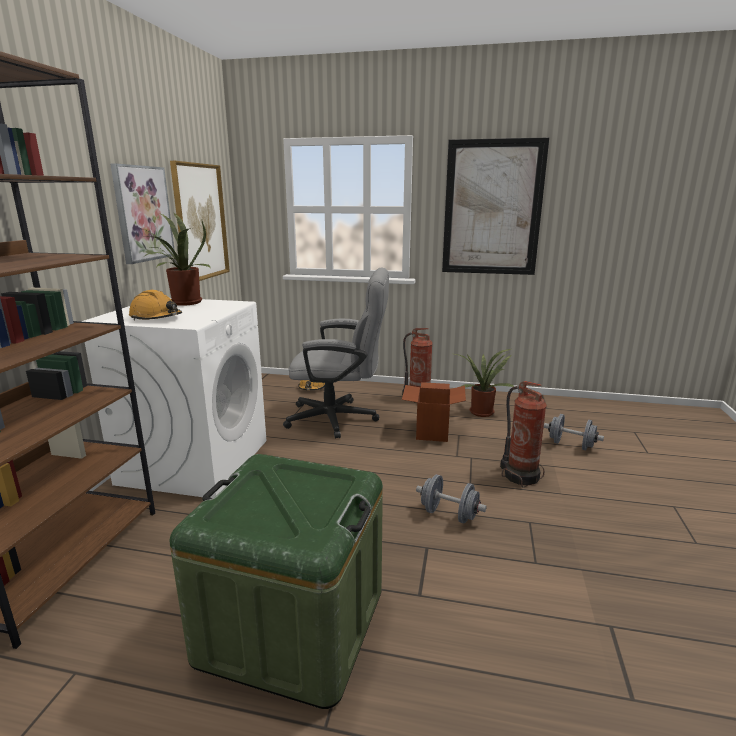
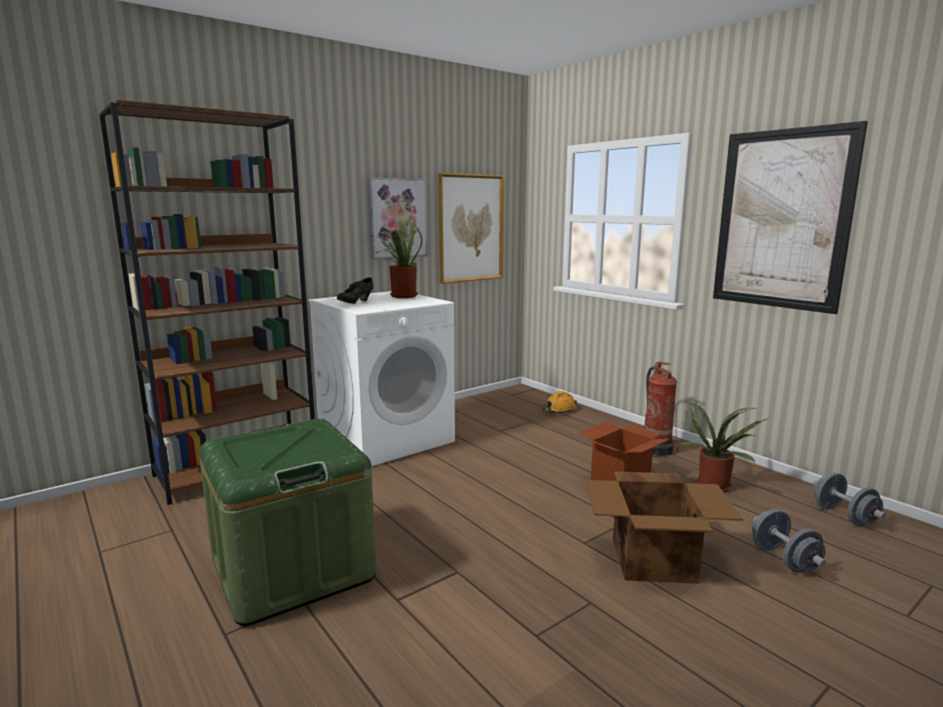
camera: 40 degrees right, 5 degrees down
(156, 318) = (355, 303): orange hard hat -> black shoe
(340, 419) = (543, 444): grey office chair -> none
(449, 514) = (518, 558): grey dumbbell -> grey dumbbell (844, 516)
(520, 475) = (654, 560): fire extinguisher -> cardboard box

